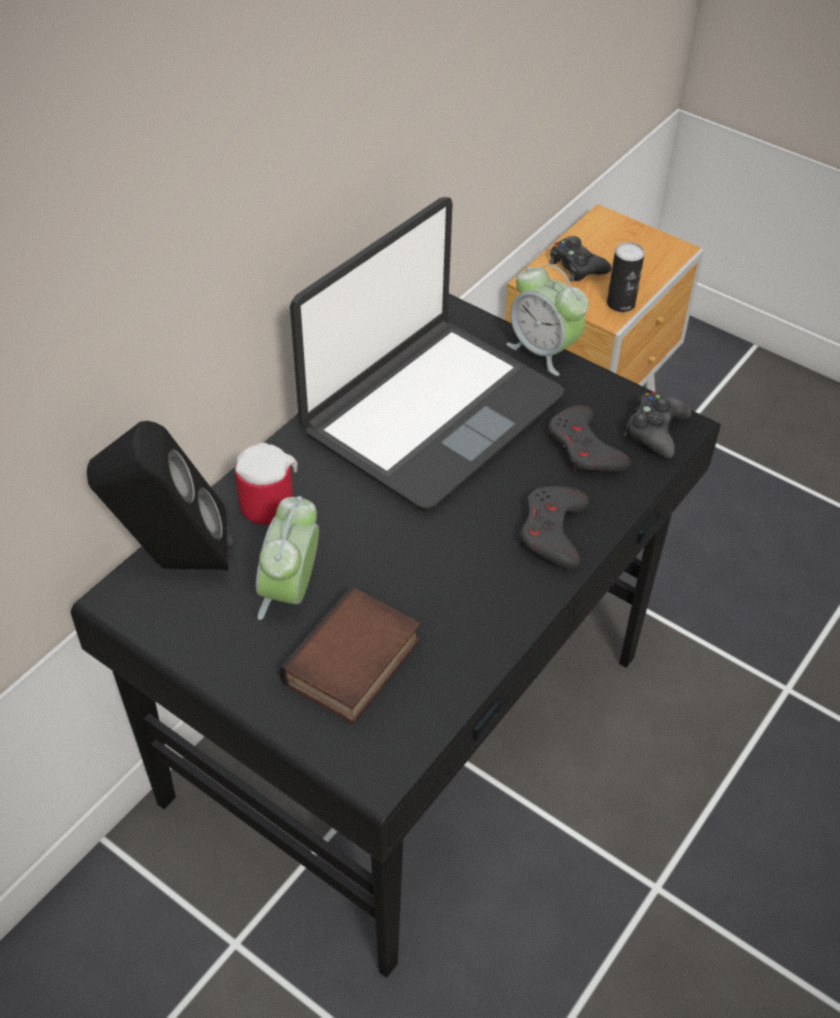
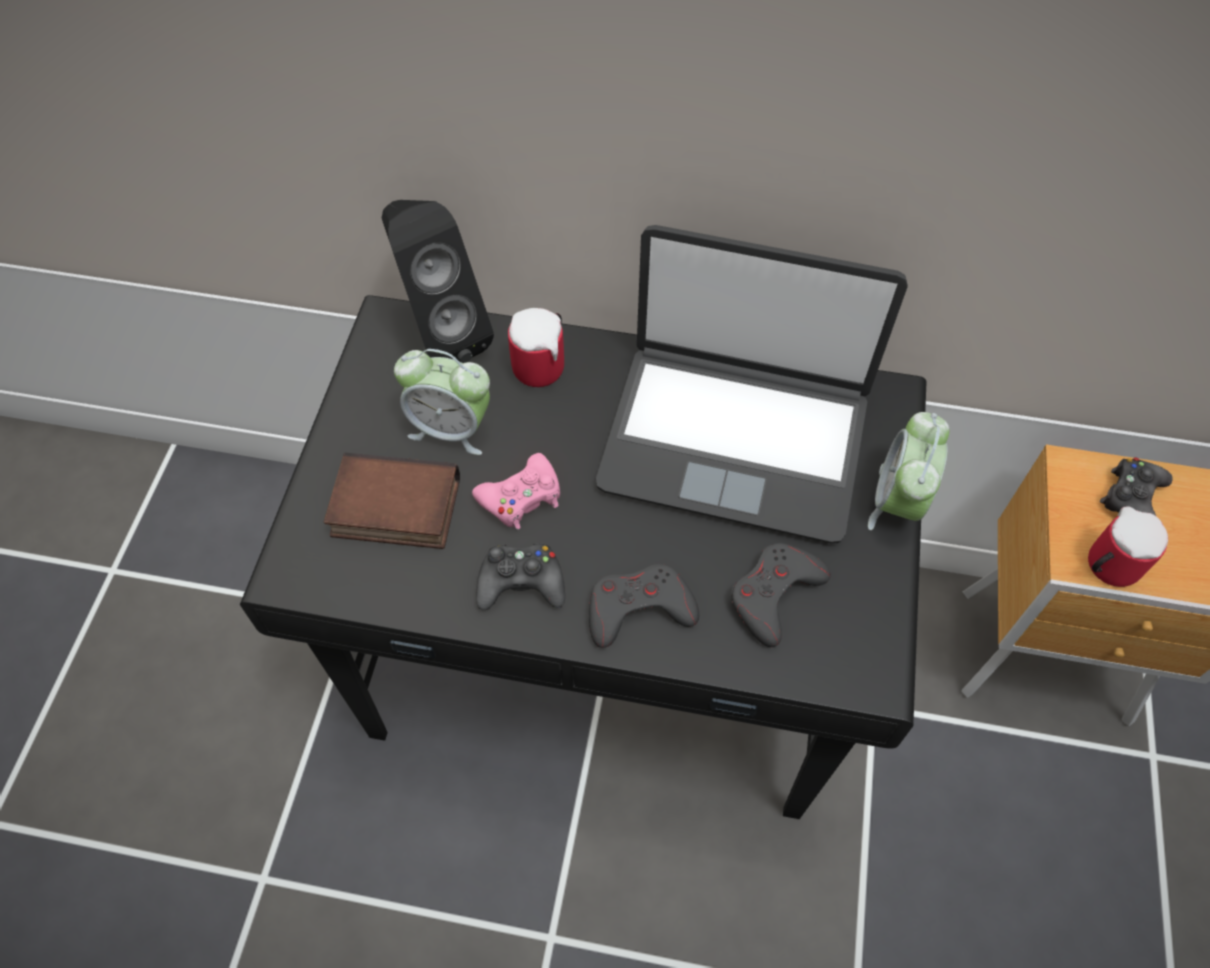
camera: 65 degrees right, 10 degrees up
(290, 591) = (451, 428): alarm clock -> alarm clock turned 150 degrees counterclockwise
(400, 567) = (521, 497): none -> pink game controller
(620, 303) = (1105, 565): can -> mug
(655, 431) = (848, 656): black game controller -> black game controller (521, 583)

